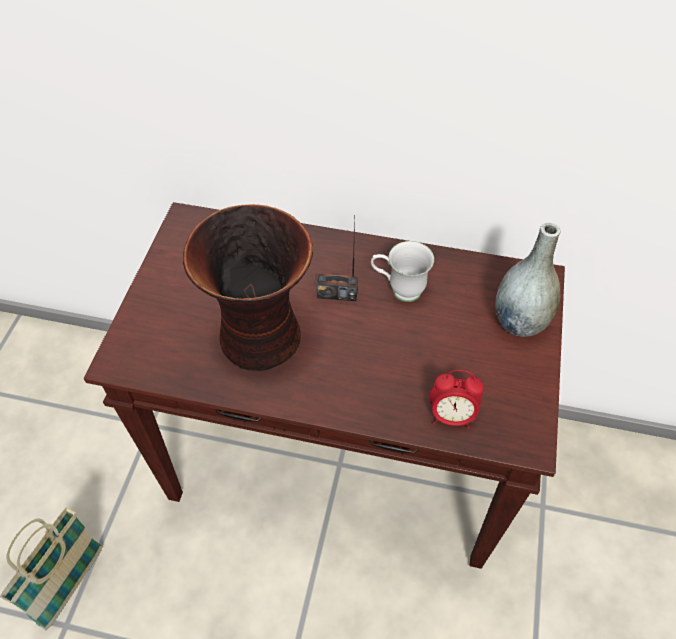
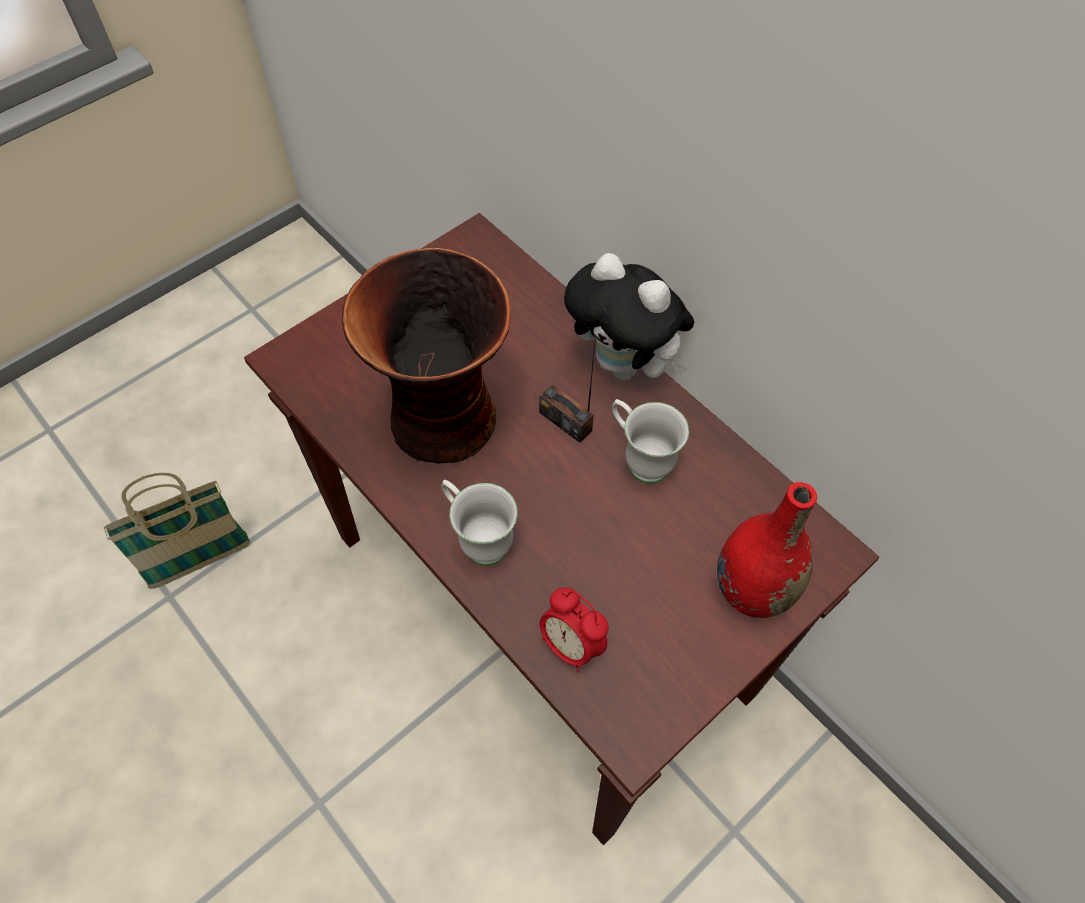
camera: 35 degrees right, 5 degrees up
(344, 243) = (625, 366): none -> plush toy
(344, 392) = (478, 539): none -> white mug
(519, 322) = (752, 589): grey vase -> red vase

